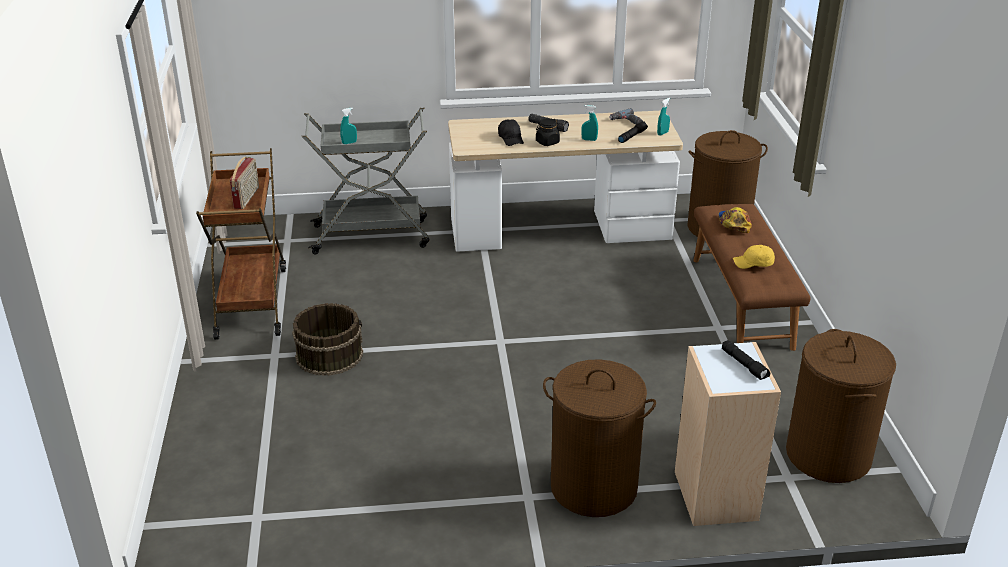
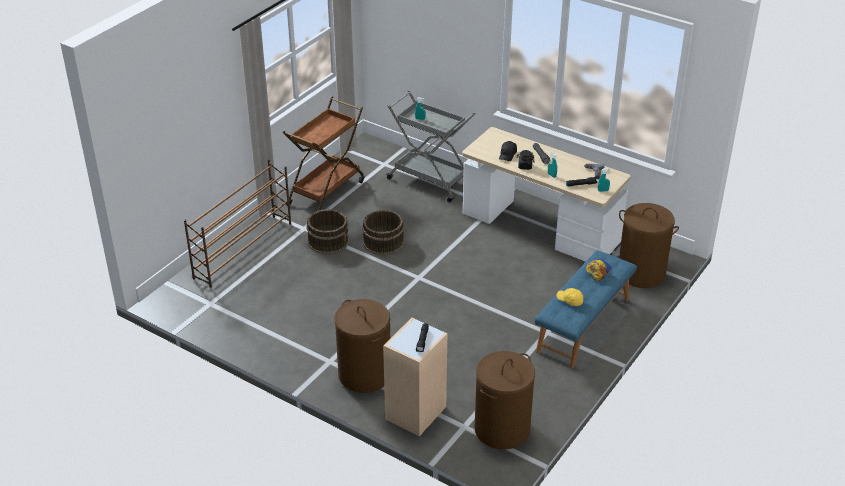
camera: 40 degrees right, 5 degrees up
(220, 422) = (244, 250): none -> brown shoe rack
(247, 198) = (328, 132): radio -> none
(402, 323) = (383, 242): none -> brown bucket
(742, 302) = (584, 325): brown bench -> blue bench

